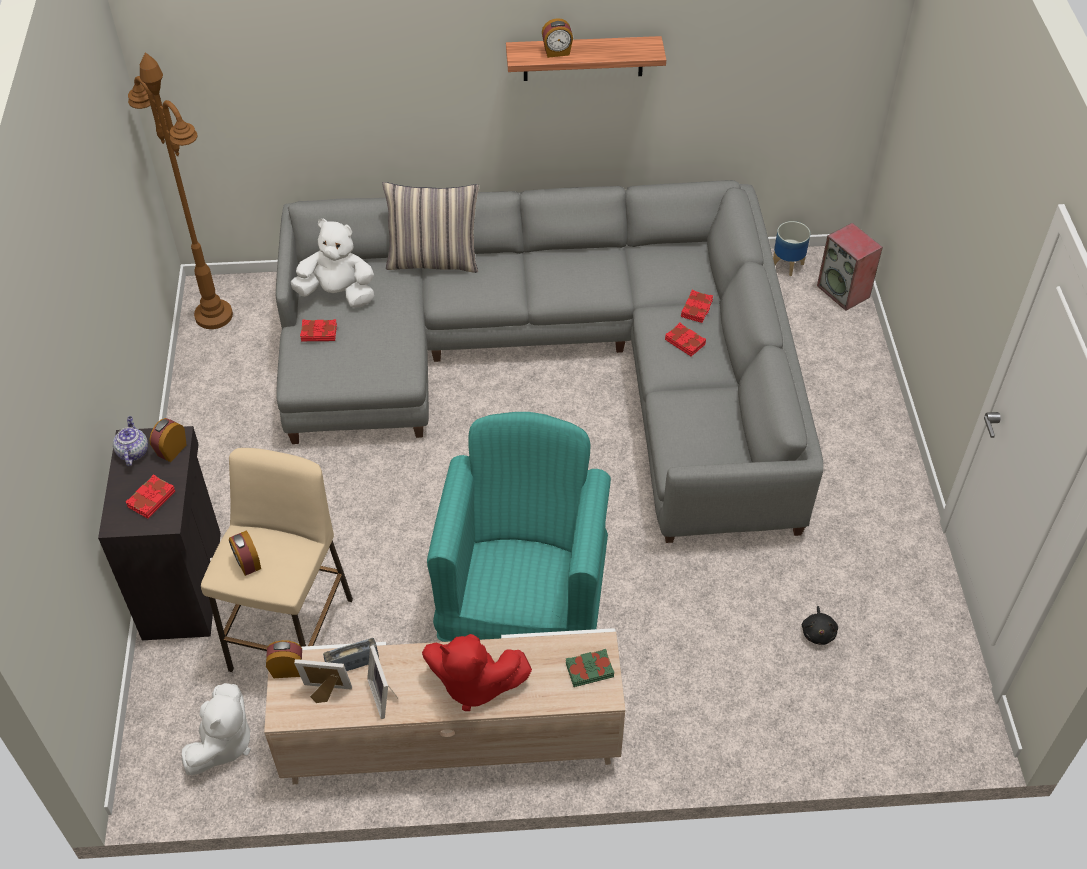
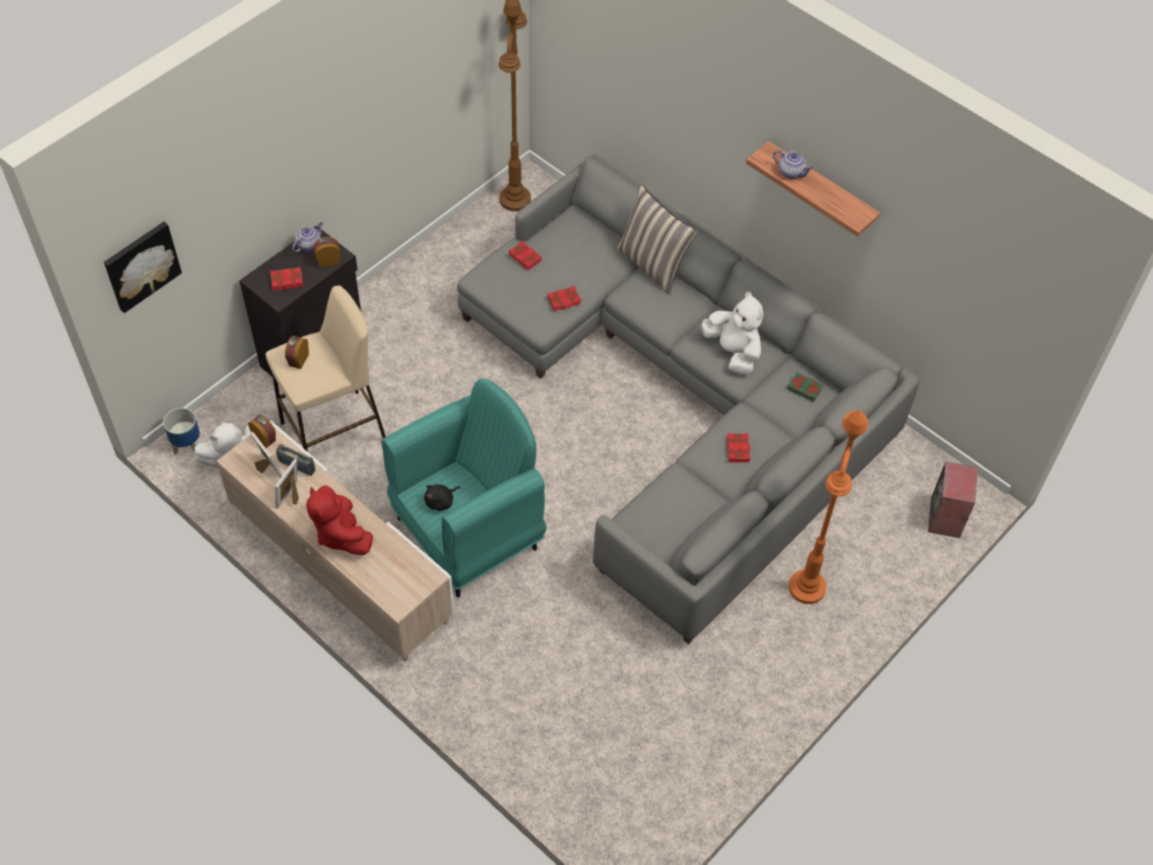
camera: 45 degrees right, 5 degrees up
(32, 569) = (141, 265): none -> picture
(338, 294) = (566, 241): white plush toy -> white plush toy (733, 351)
(557, 52) = (791, 172): alarm clock -> teapot
(589, 670) = (407, 584): green book -> green book (804, 388)
(697, 309) = (776, 435): red book -> red book (564, 301)
(788, 264) = (931, 465): planter -> planter (187, 445)
(818, 632) = (618, 708): black plush toy -> black plush toy (441, 501)
(823, 419) = (807, 588): none -> orange floor lamp

